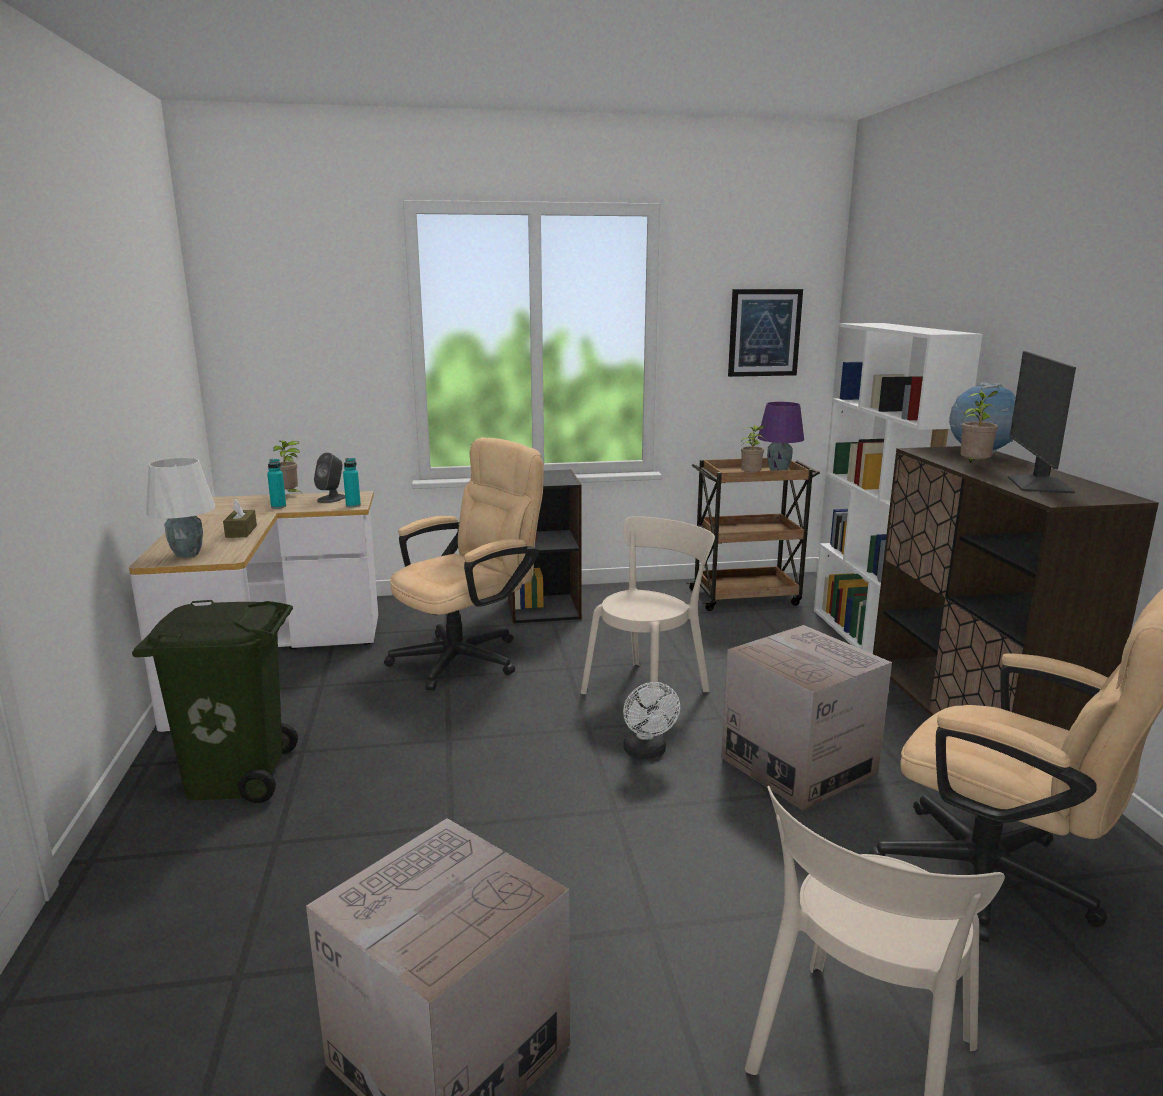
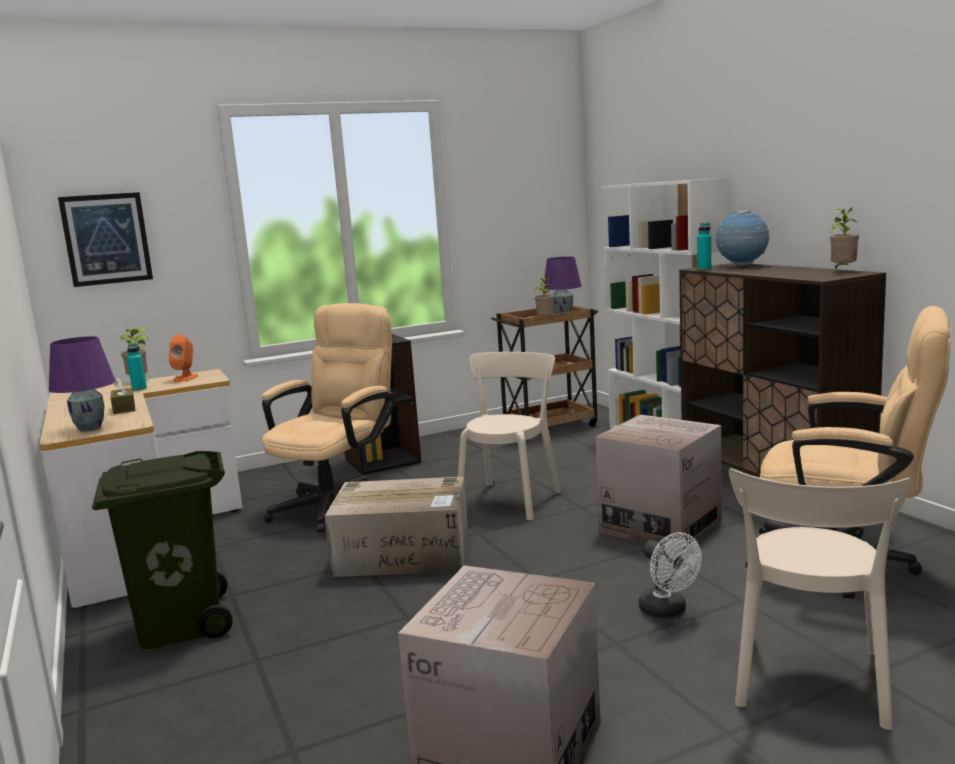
camera: 15 degrees left, 5 degrees down
(188, 554) = (91, 428): white table lamp -> purple table lamp
(332, 499) = (186, 378): grey speaker -> orange speaker
(353, 505) = (212, 379): turquoise bottle -> turquoise bottle (704, 269)
(497, 738) = (405, 553): none -> cardboard box
(647, 752) = (538, 539): white fan -> white fan (668, 611)
(764, 333) = (531, 203): picture -> picture (106, 239)
(973, 467) = (747, 271): potted plant -> potted plant (842, 271)
(1037, 485) = (800, 274): monitor -> none

